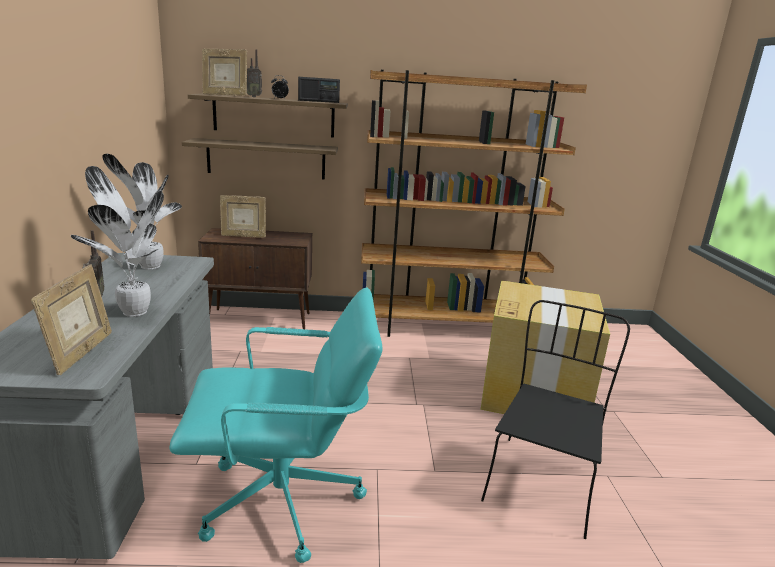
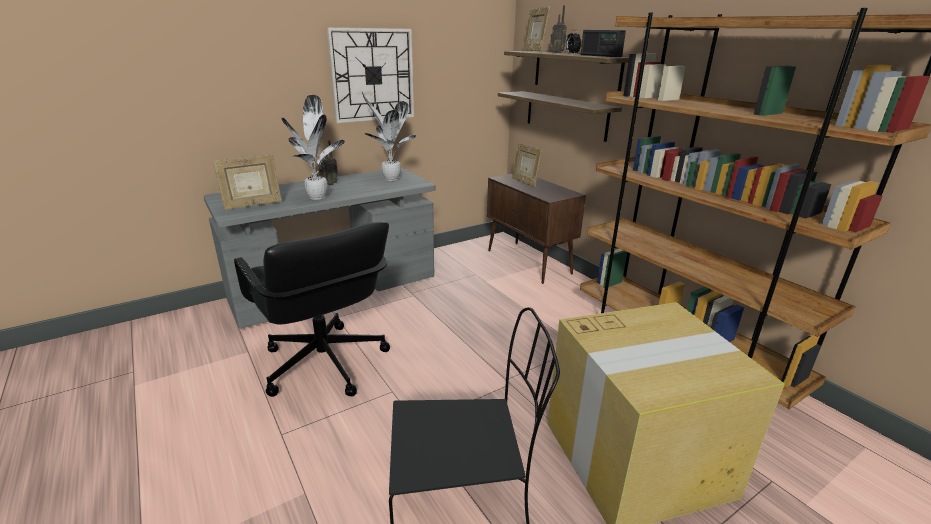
camera: 60 degrees right, 5 degrees up
(80, 131) = (372, 75): none -> wall clock
(284, 501) = (324, 364): turquoise office chair -> black office chair

